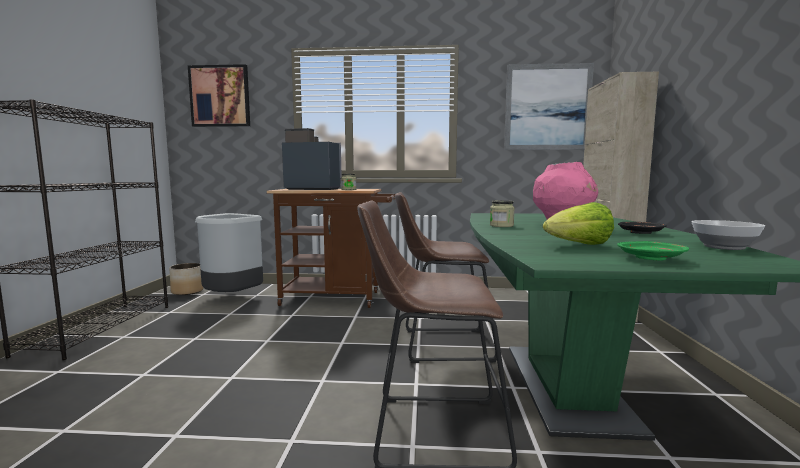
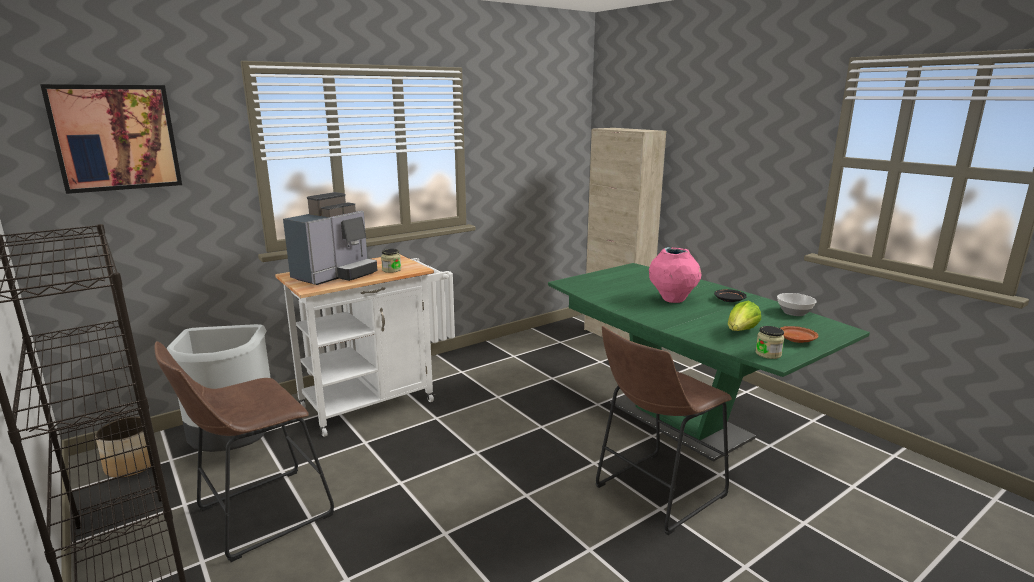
camera: 40 degrees left, 10 degrees up
(312, 189) = (336, 275): coffee machine -> coffee machine turned 150 degrees clockwise
(337, 298) = (375, 401): brown cart -> white cart
(441, 345) = (558, 419): brown stool -> brown stool (257, 515)
(501, 225) = (636, 309): jar -> jar (768, 354)
(547, 107) = (545, 139): picture -> none
(651, 258) = (796, 340): green plate -> brown plate

